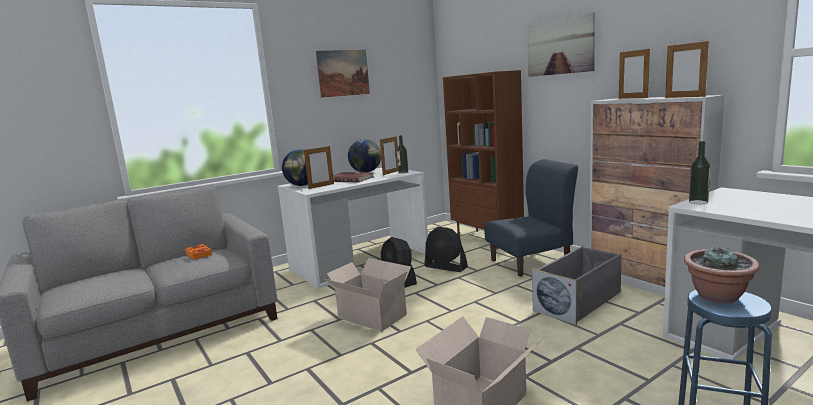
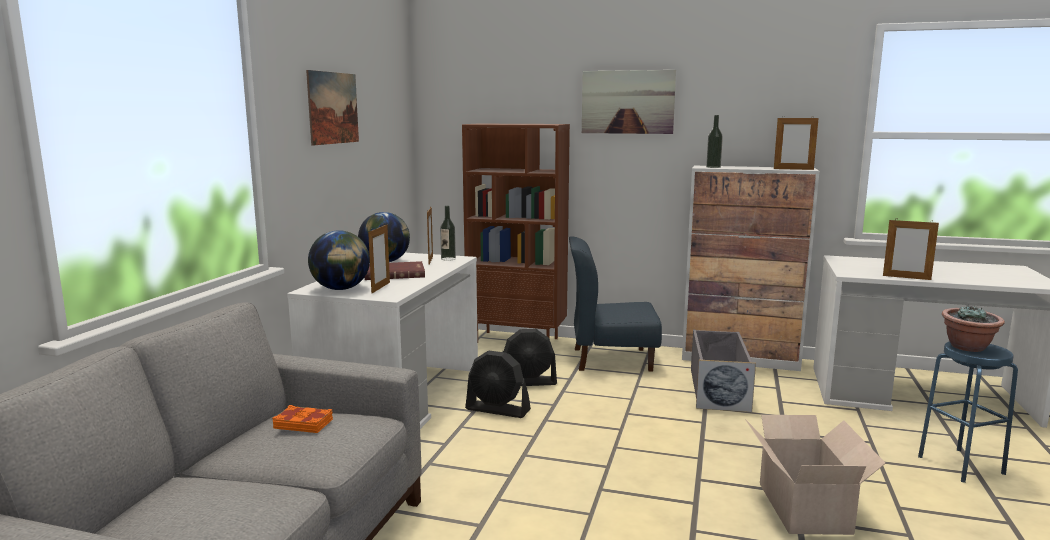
camera: 40 degrees left, 0 degrees up
(371, 316) = (543, 460): cardboard box -> none
(531, 262) = (611, 359): blue chair -> blue chair turned 120 degrees counterclockwise
(633, 98) = (729, 166): picture frame -> picture frame (906, 277)
(698, 202) = (847, 270): bottle -> bottle (713, 167)

